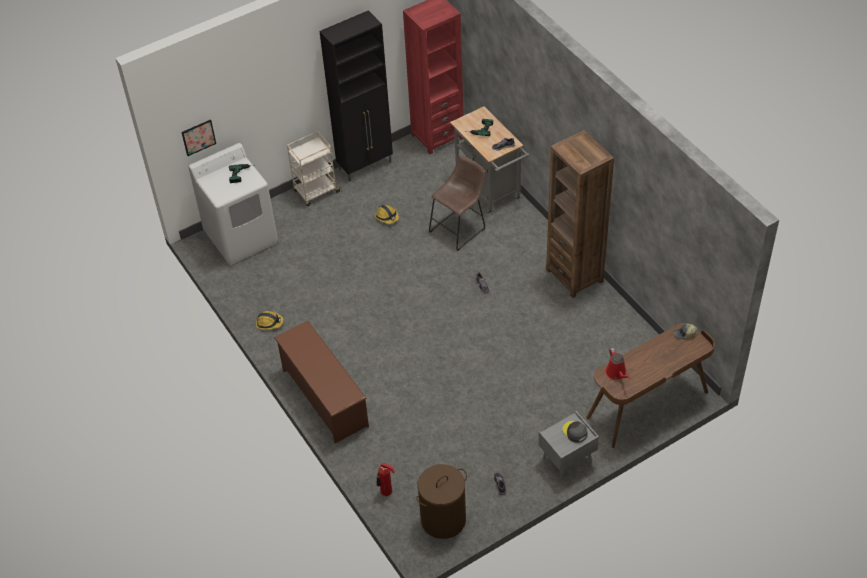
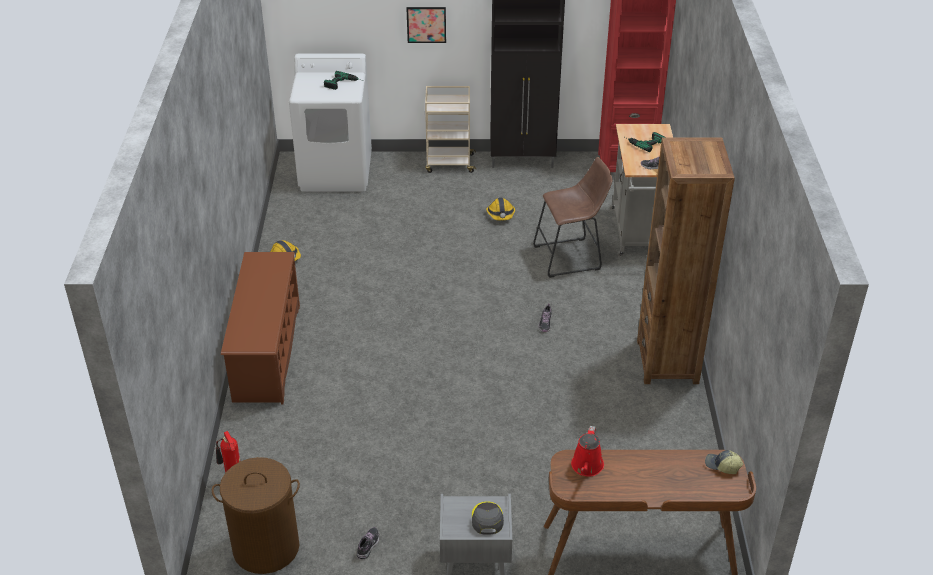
camera: 30 degrees right, 10 degrees down
(198, 137) = (316, 24): picture -> picture (426, 24)

